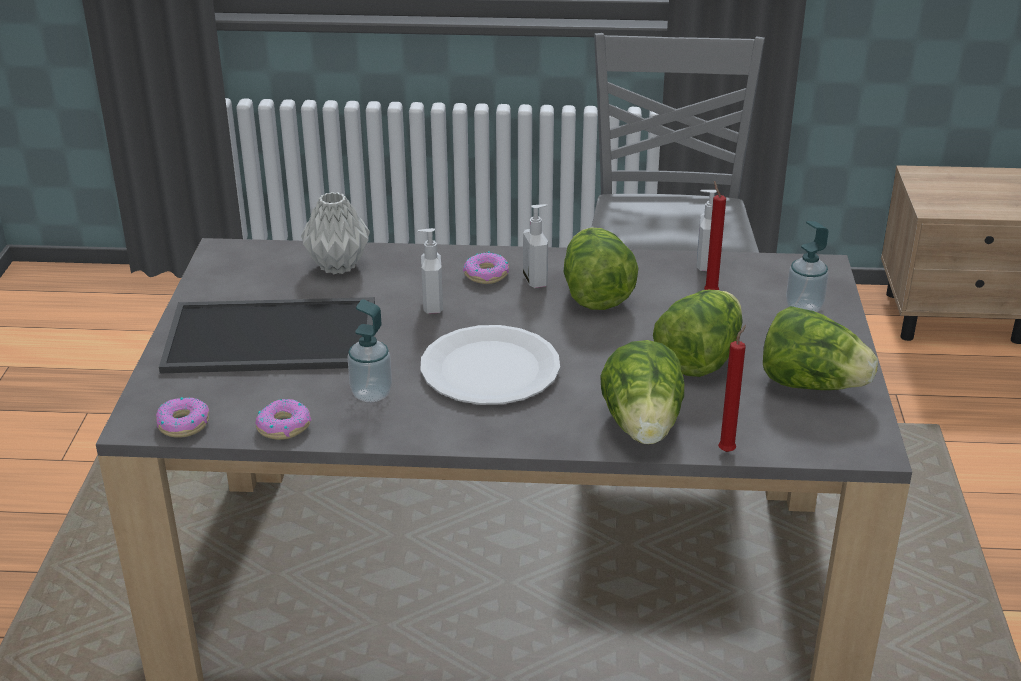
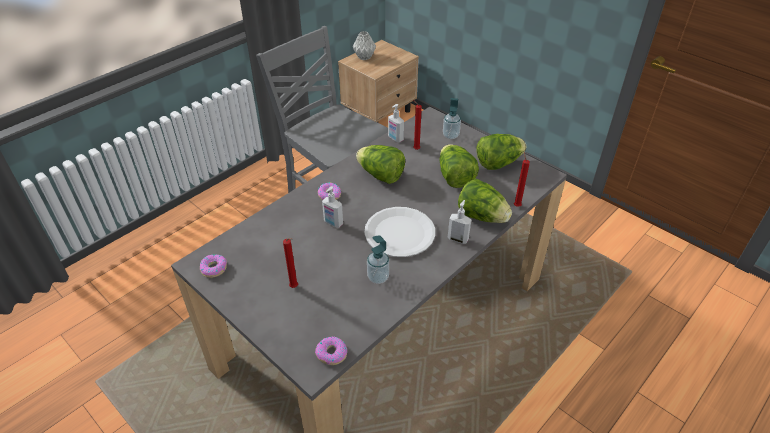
camera: 50 degrees left, 10 degrees up
(269, 339) = (295, 287): tray -> red candle
(283, 426) = (372, 319): donut -> donut (214, 268)
(337, 265) = (262, 233): grey vase -> grey vase (364, 57)
(536, 281) = (351, 184): soap dispenser -> soap dispenser (458, 239)

